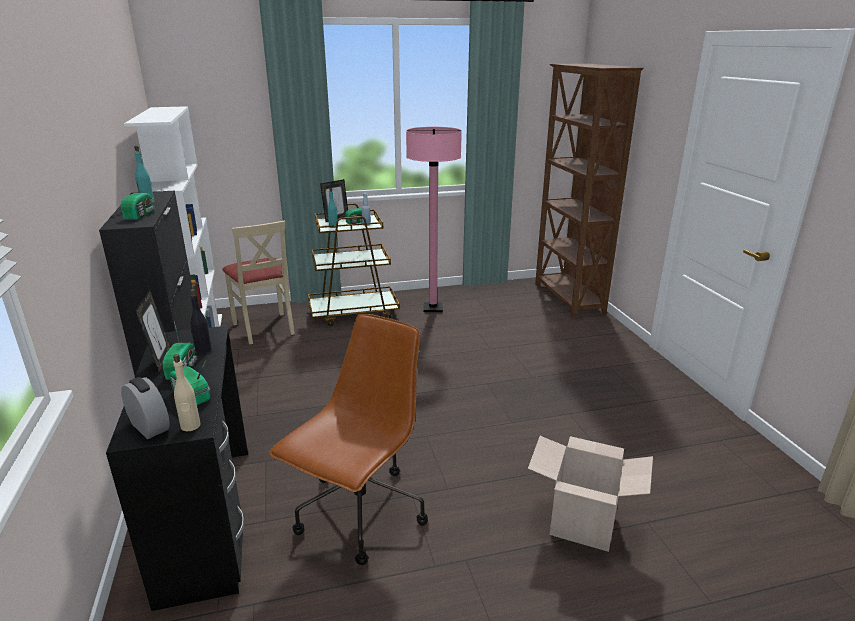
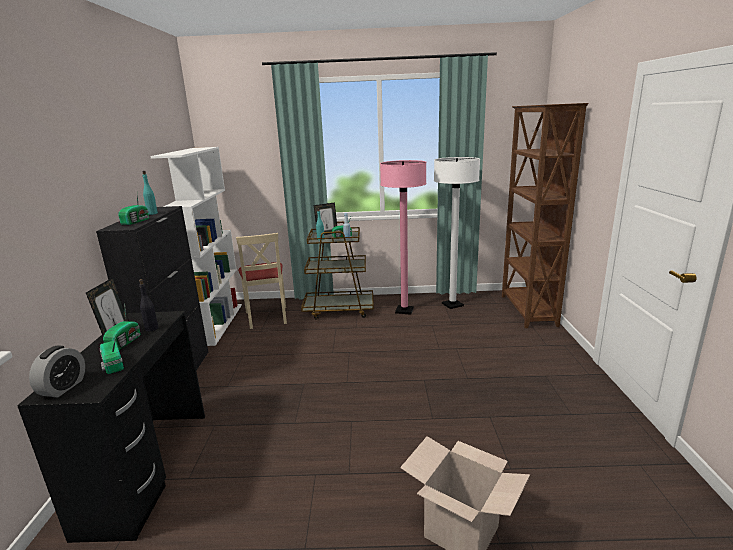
camera: 15 degrees right, 5 degrees down
(149, 427) = (63, 388): alarm clock -> alarm clock turned 45 degrees clockwise
(190, 426) = (91, 390): beige bottle -> none
(360, 514) = (264, 485): brown office chair -> none
(485, 298) = (452, 305): none -> white floor lamp

